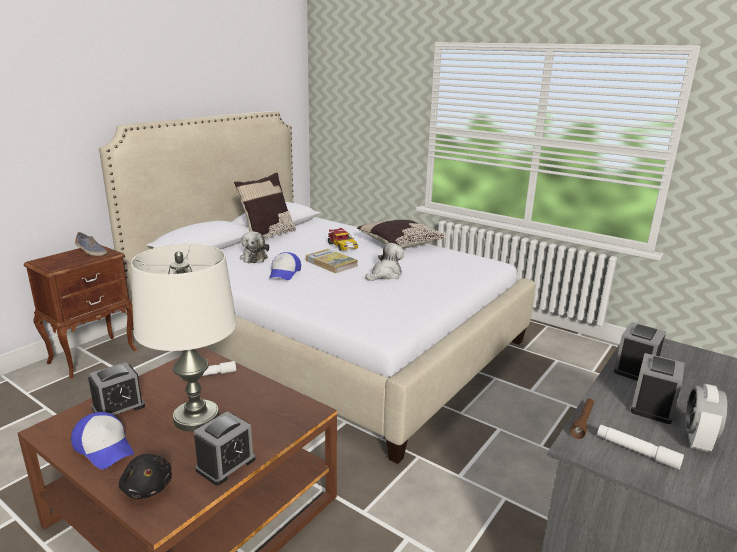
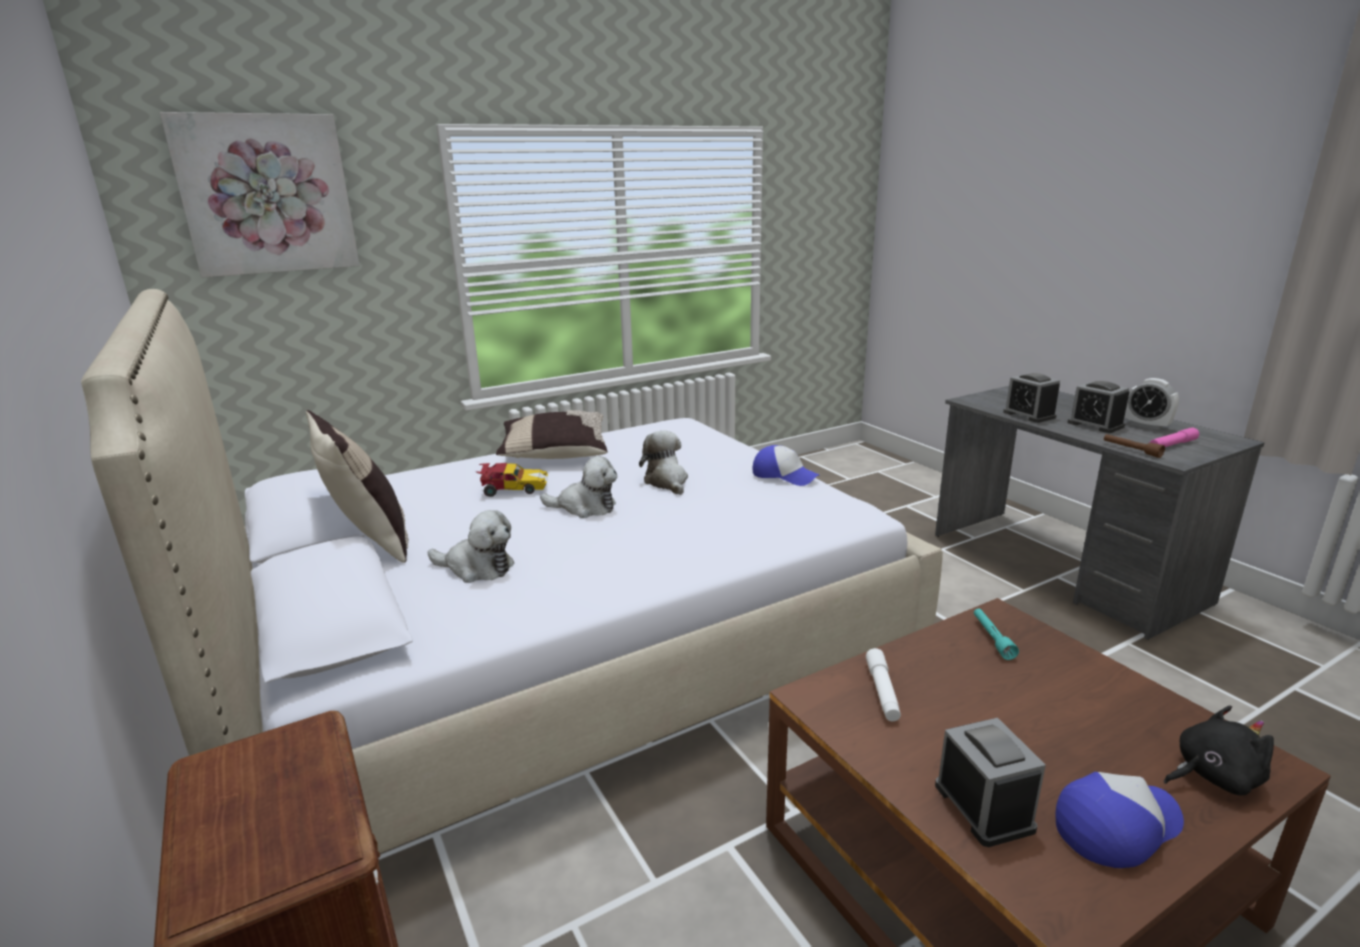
camera: 65 degrees left, 0 degrees up
(91, 252) = (254, 769): shoe -> none
(196, 417) = (1017, 714): white table lamp -> none
(226, 464) = (1137, 697): alarm clock -> none
(278, 408) = (992, 638): none -> turquoise flashlight
(284, 273) = (592, 548): cap -> cap (784, 475)
(331, 263) = (585, 507): book -> plush toy
(357, 76) = (267, 195): none -> picture
(637, 451) = (1172, 445): white flashlight -> pink flashlight

